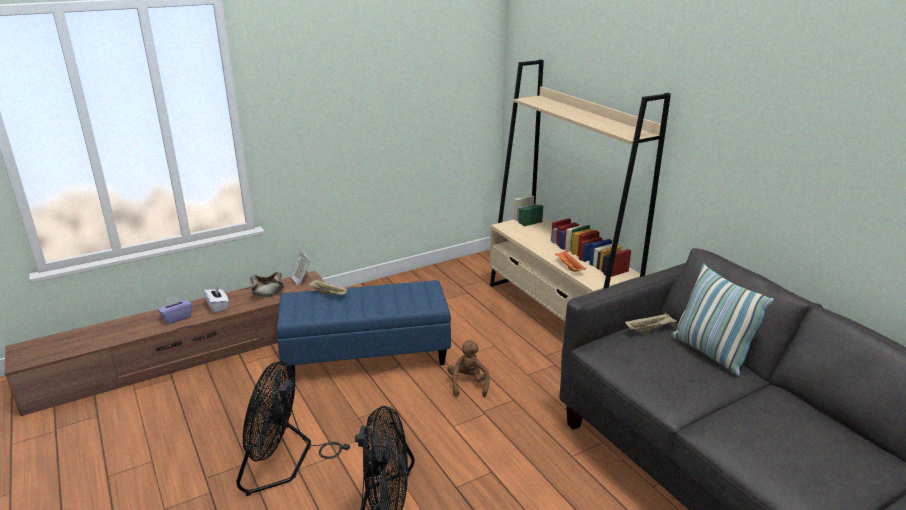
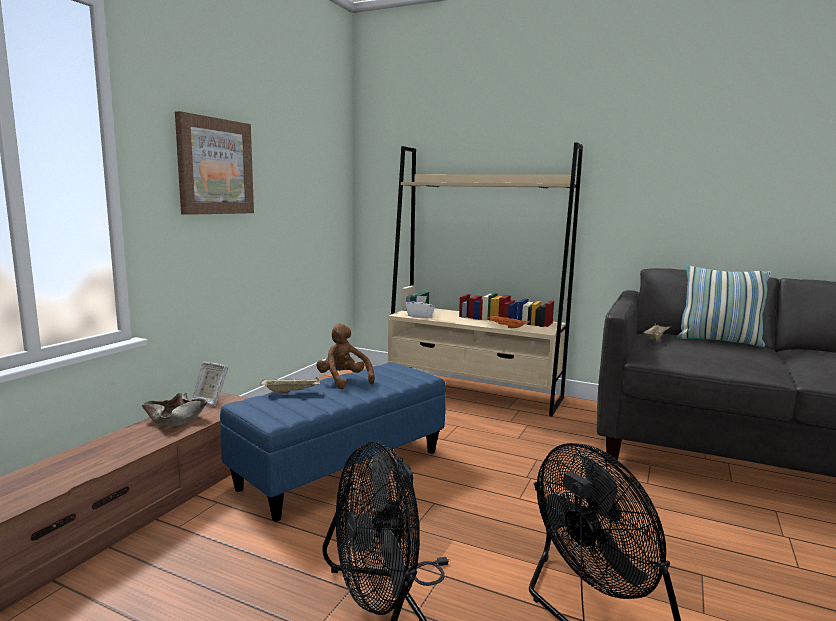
camera: 35 degrees left, 15 degrees down
(177, 318) = (53, 477): purple tissue box -> none
(218, 306) = (115, 449): white tissue box -> white tissue box (420, 316)
(327, 96) = (215, 166): none -> picture
(468, 384) = (480, 460): brown plush toy -> brown plush toy (343, 381)

